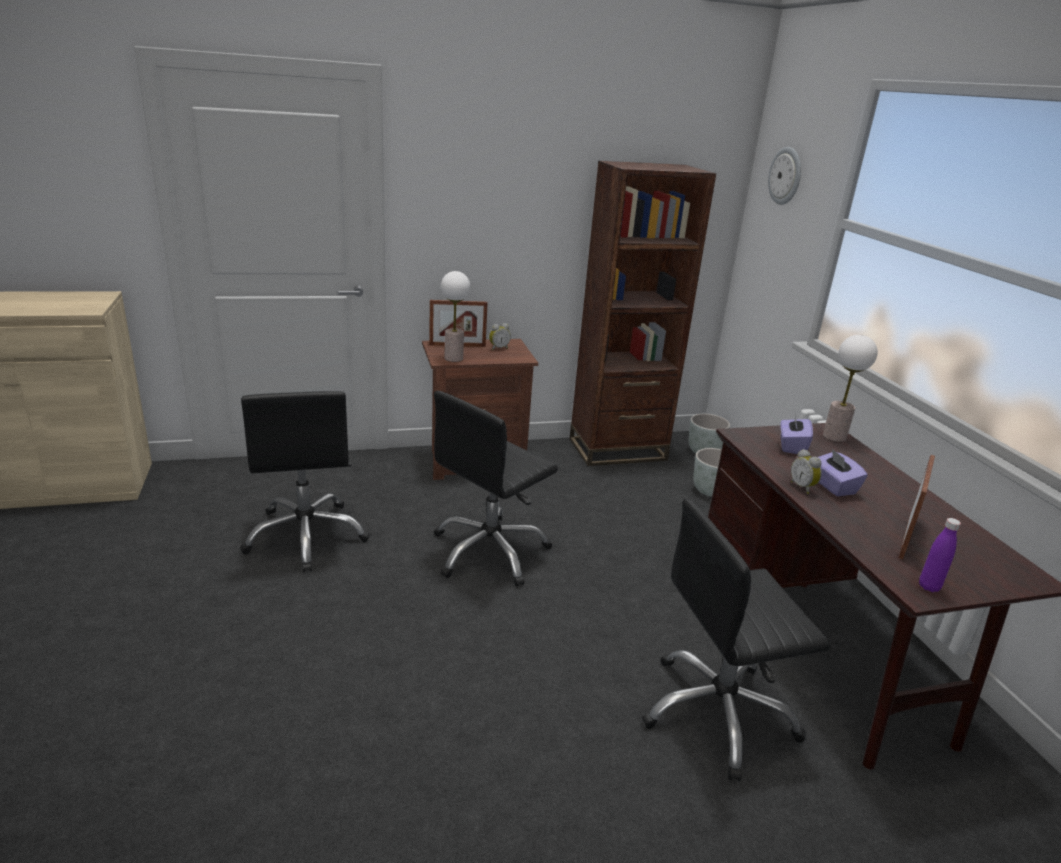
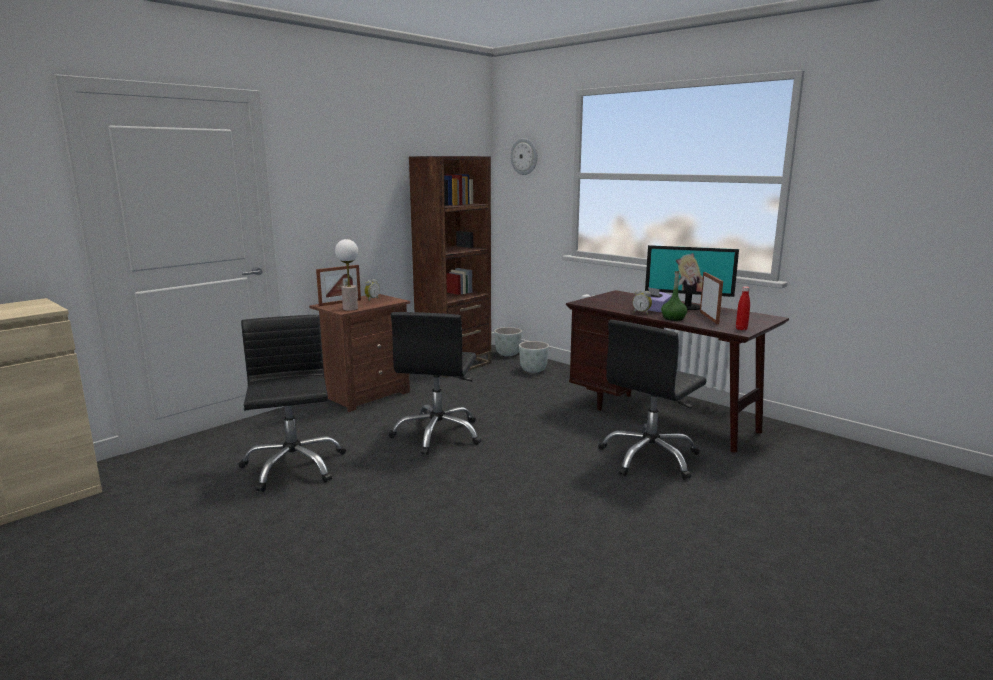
camera: 30 degrees left, 10 degrees down
(307, 536) = (293, 466): black office chair -> black office chair turned 150 degrees counterclockwise
(791, 446) = (612, 301): purple tissue box -> none
(834, 437) = (625, 294): table lamp -> none
(838, 518) = (673, 318): none -> green bottle
(904, 497) = (687, 307): none -> monitor
(929, 587) = (741, 329): purple bottle -> red bottle

